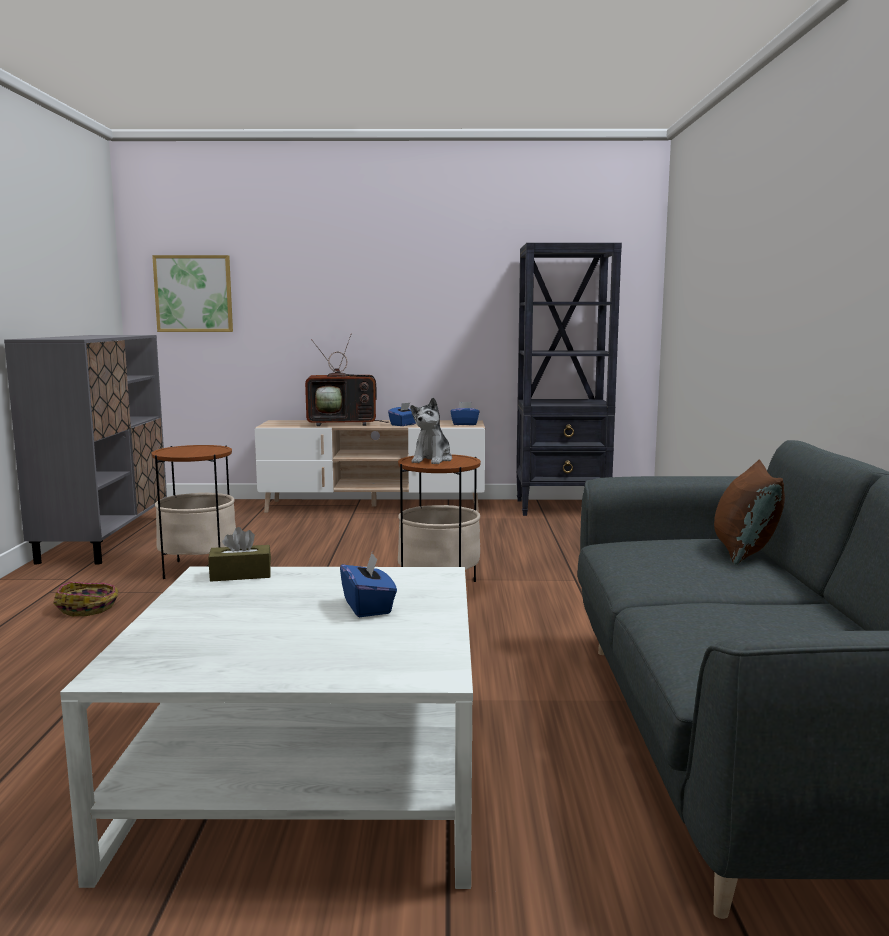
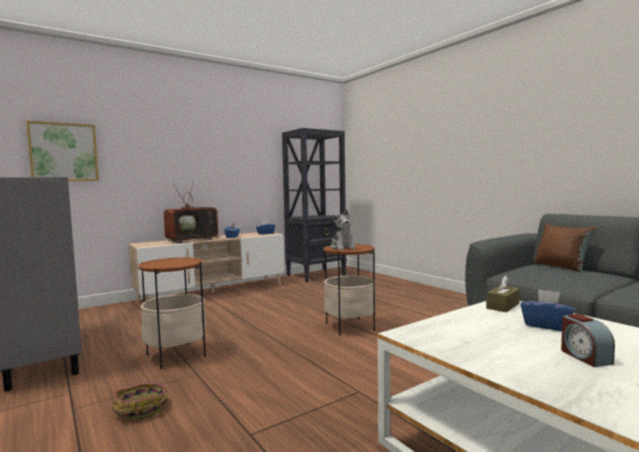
camera: 35 degrees left, 5 degrees down
(240, 575) = (426, 329): brown tissue box -> brown tissue box (503, 306)
(275, 639) = (584, 356): none -> alarm clock

